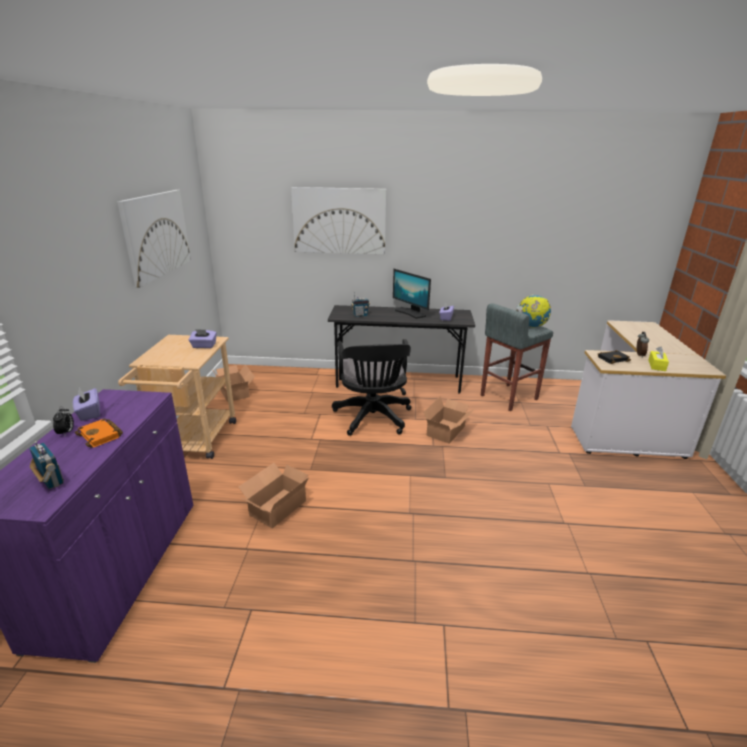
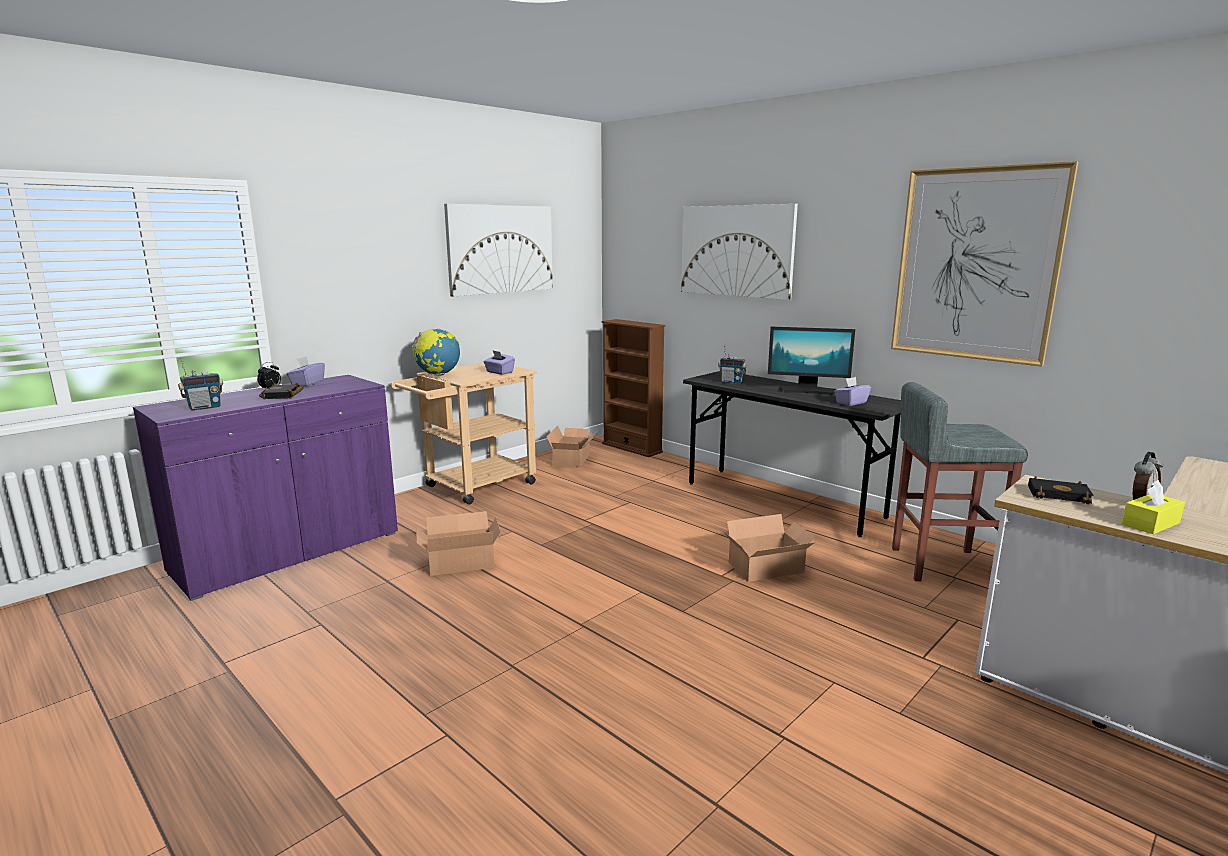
camera: 40 degrees right, 10 degrees down
(51, 481) = (204, 408): radio -> radio turned 60 degrees clockwise
(102, 435) = (284, 395): orange book -> black book
(263, 369) = (632, 448): none -> brown bookcase
(373, 419) = (685, 525): black office chair -> none
(410, 313) = (807, 391): monitor -> monitor turned 75 degrees counterclockwise
(501, 229) = (975, 264): none -> picture
(531, 326) = (988, 436): globe -> globe (438, 375)

